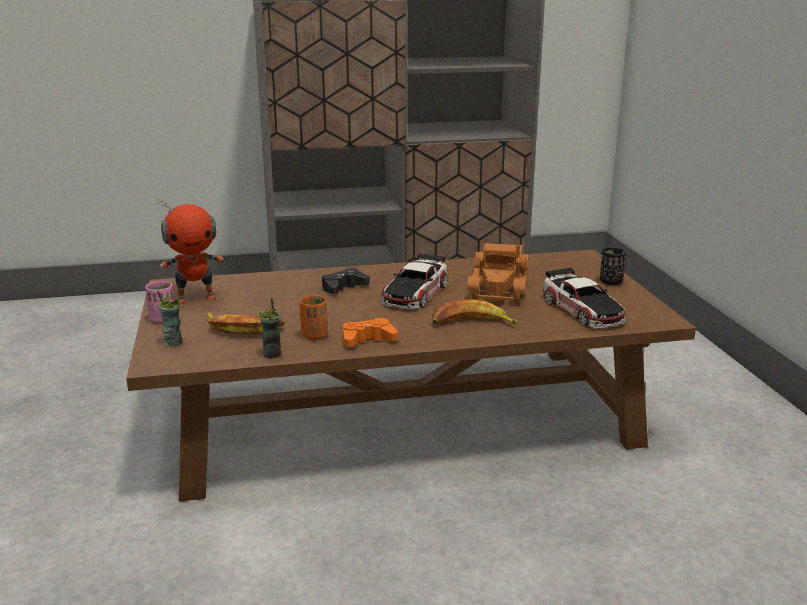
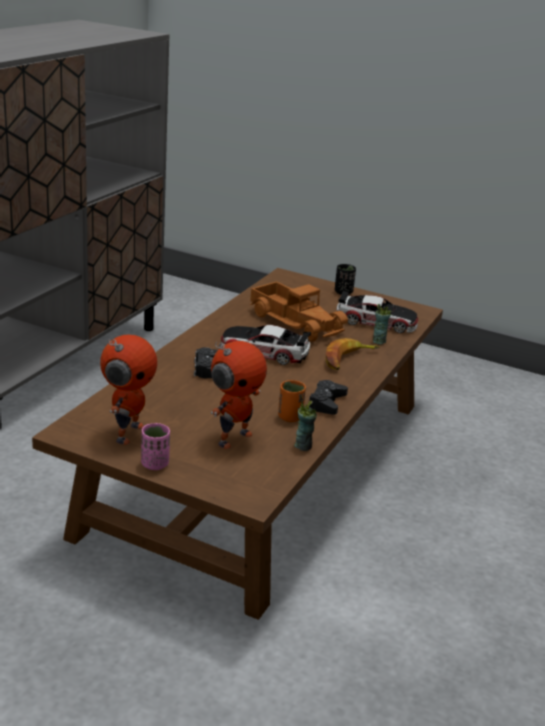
camera: 55 degrees left, 5 degrees up
(173, 342) = (218, 477): cup -> cup (378, 341)
(243, 328) = (233, 438): banana -> toy robot
(367, 340) = (326, 403): orange game controller -> black game controller
(415, 293) = (264, 351): toy car -> toy car turned 135 degrees clockwise

